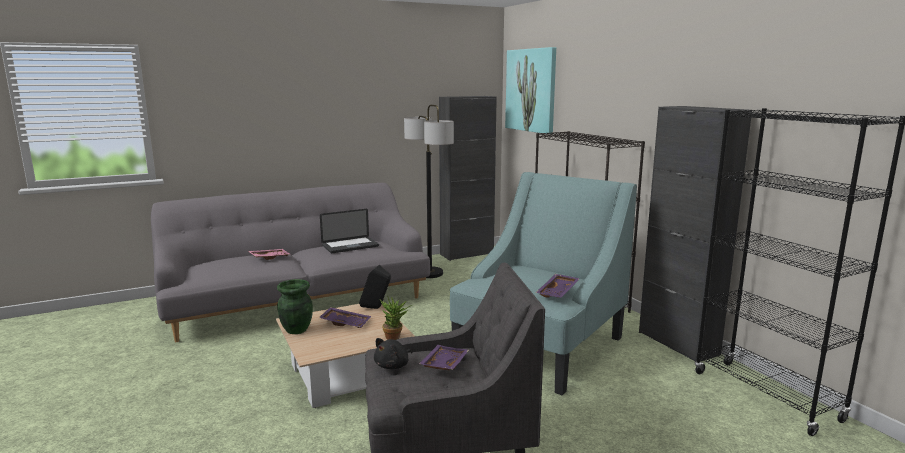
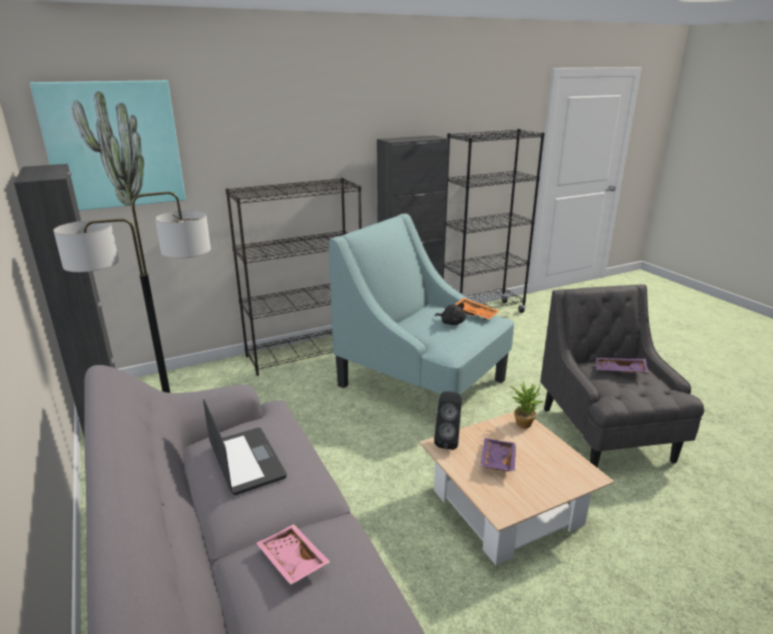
camera: 90 degrees left, 10 degrees up
(296, 330) = (530, 500): green vase -> none
(393, 366) = (635, 394): black plush toy -> black plush toy (451, 323)
(558, 292) = (476, 313): purple tray -> orange tray

